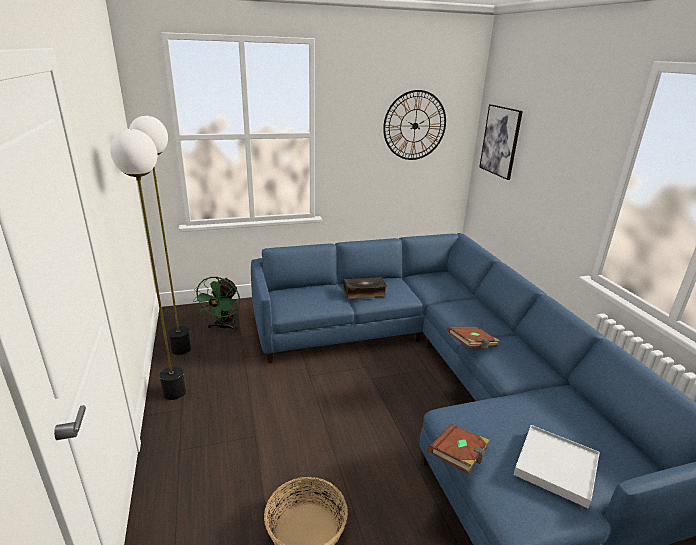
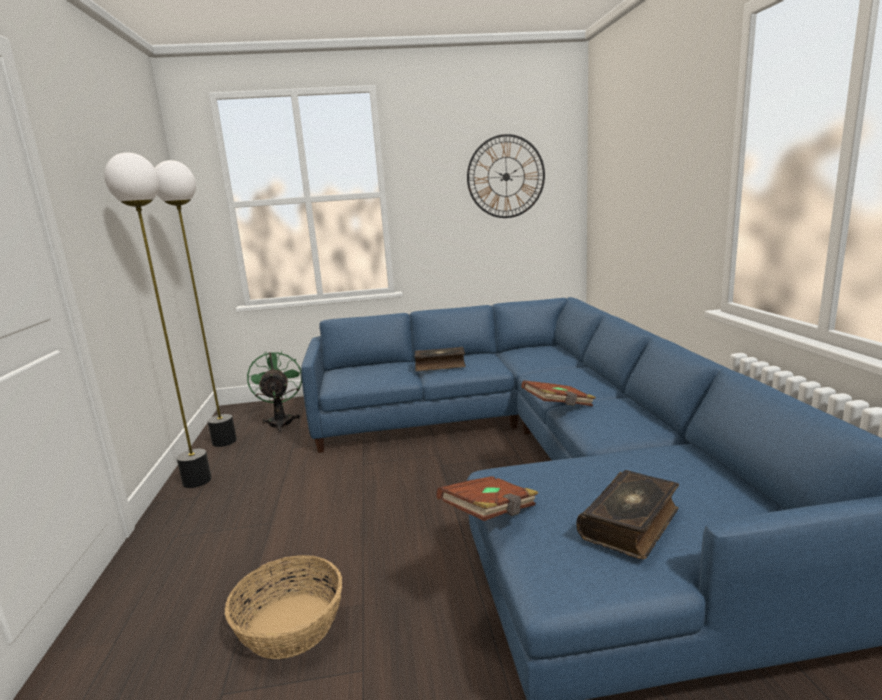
camera: 10 degrees right, 10 degrees down
(223, 327) = (281, 421): green fan -> green fan turned 150 degrees clockwise
(500, 141) = (609, 179): picture -> none
(556, 467) = (631, 523): white tray -> book

